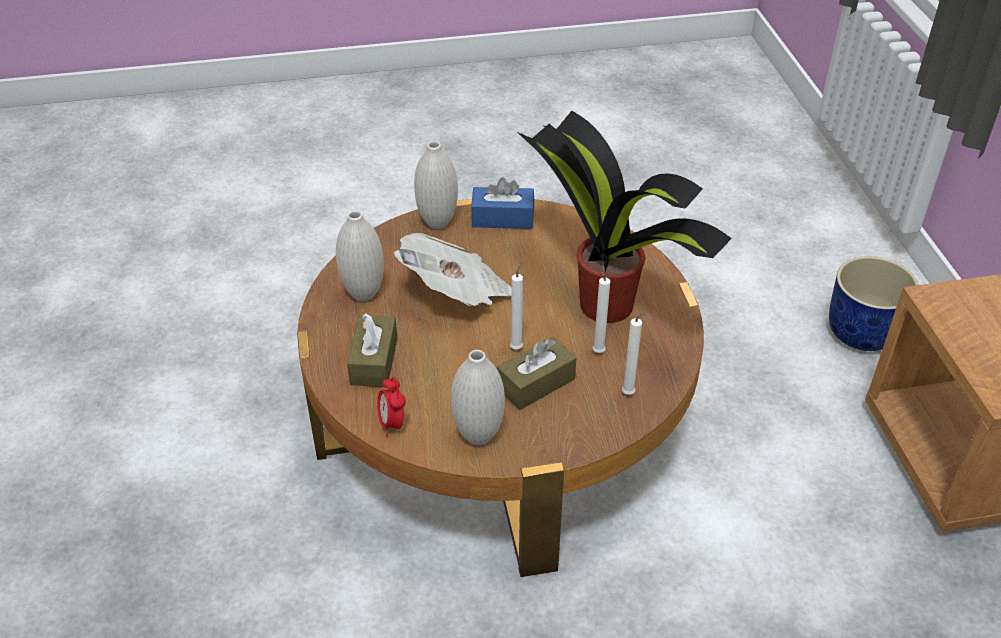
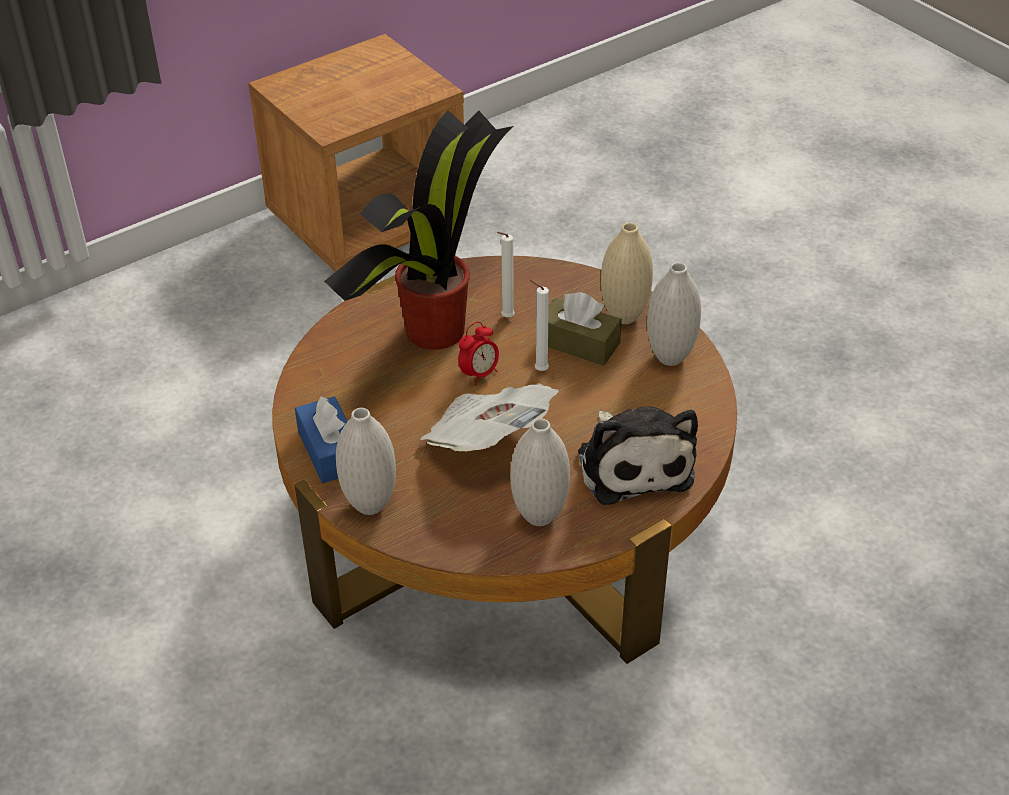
camera: 115 degrees left, 0 degrees up
(374, 361) = (633, 463): brown tissue box -> plush toy
(392, 424) = (701, 417): alarm clock -> alarm clock (479, 374)
(554, 428) = (624, 316): none -> beige vase
(630, 393) = (547, 285): white candle -> none
(863, 332) = (224, 296): blue planter -> none

